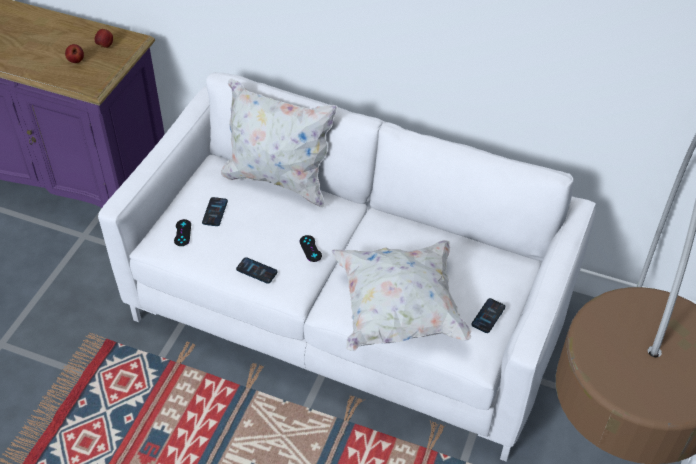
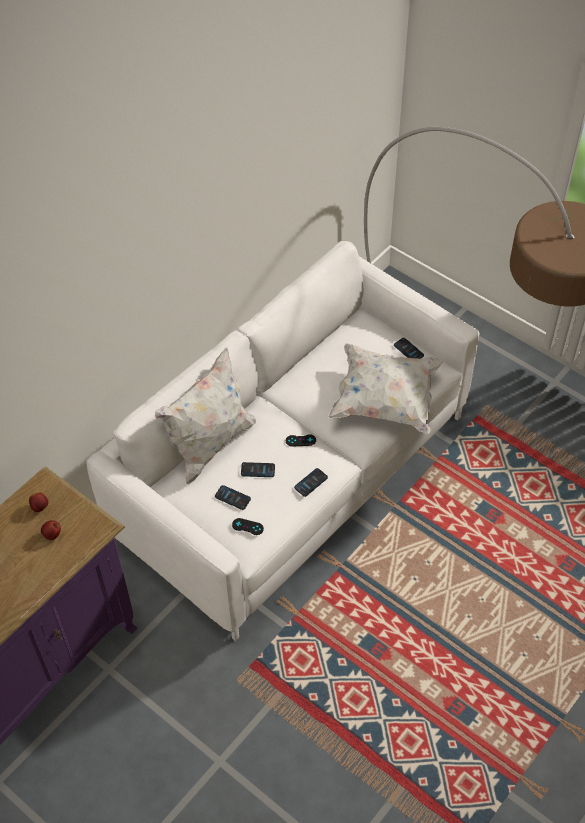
camera: 70 degrees left, 5 degrees up
(257, 223) = (258, 470): none -> phone

